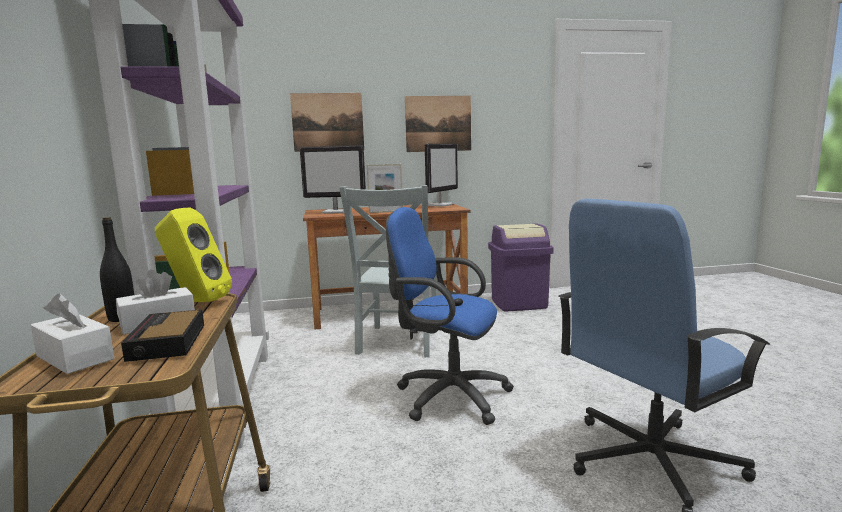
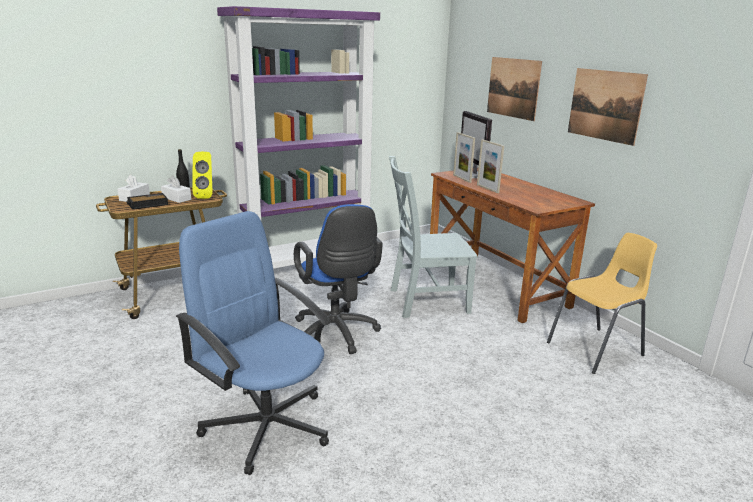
camera: 70 degrees right, 10 degrees up
(341, 214) = (462, 178): none -> picture frame
(440, 205) = (564, 200): monitor -> none
(446, 396) = (337, 334): blue office chair -> blue office chair turned 150 degrees clockwise
(519, 303) = (596, 349): purple trash can -> yellow chair

